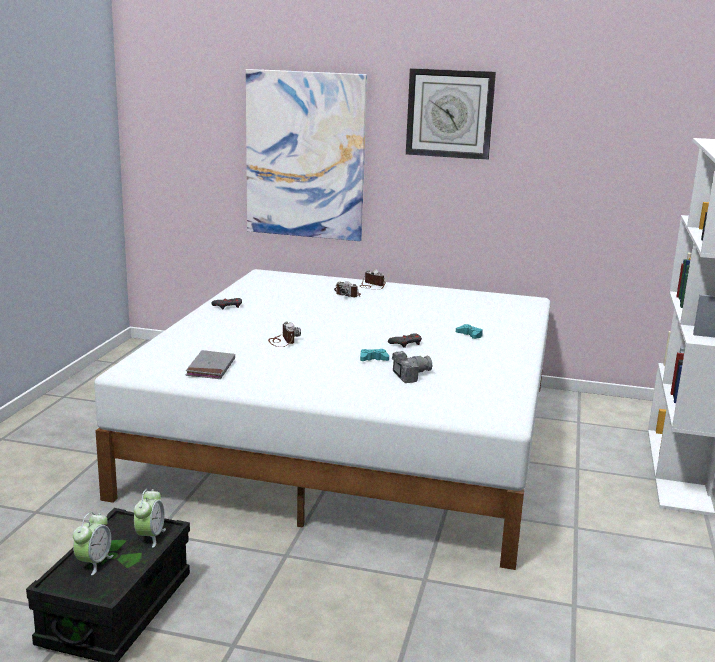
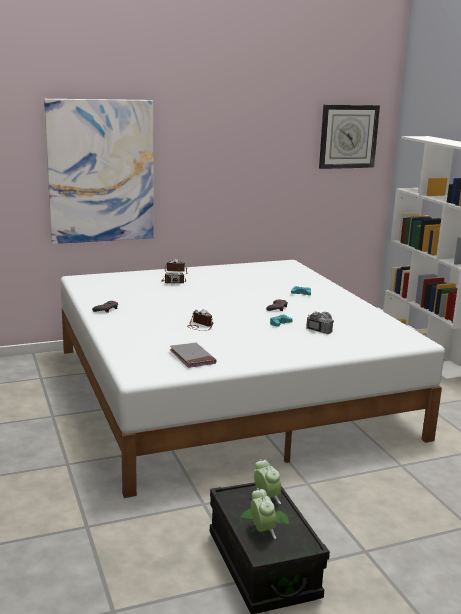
camera: 35 degrees left, 0 degrees up
(450, 113) = (217, 128): wall clock -> wall clock (348, 136)

